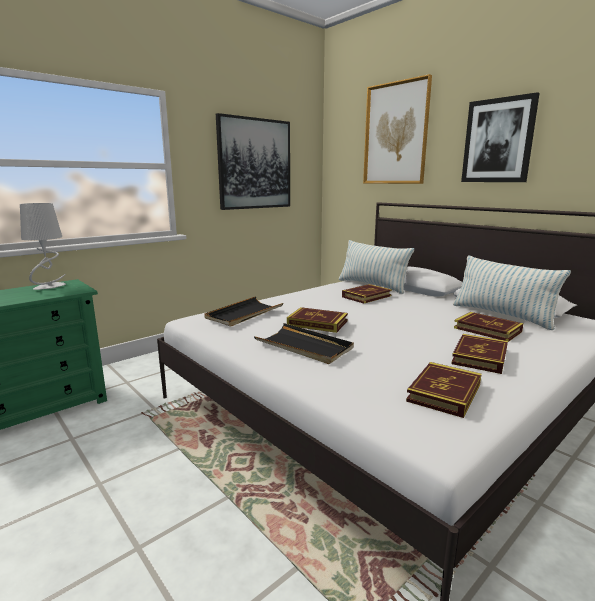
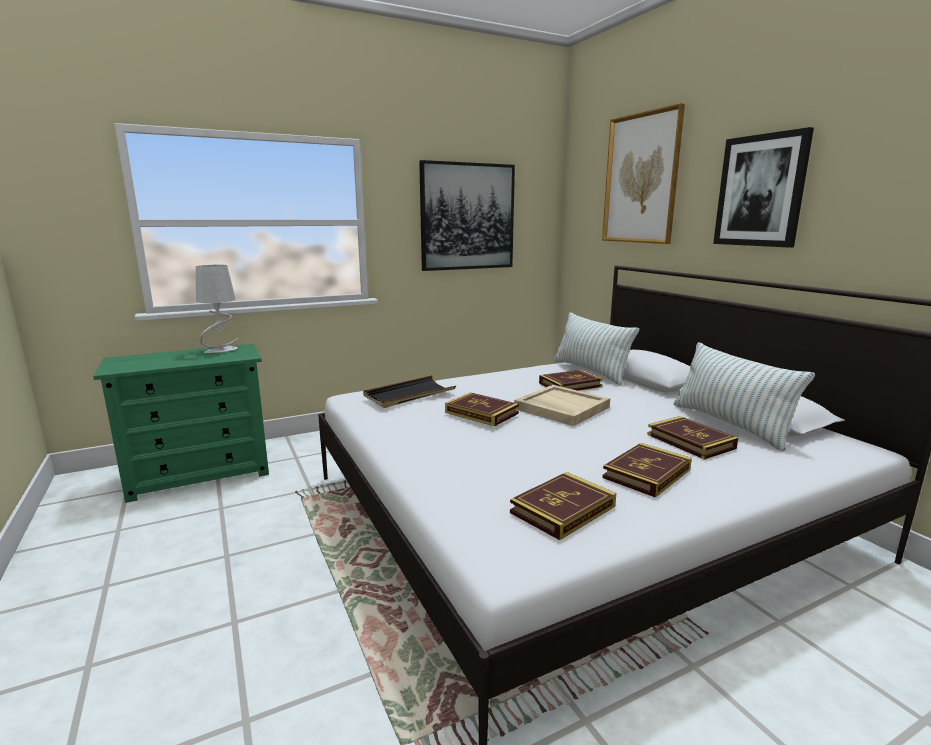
camera: 15 degrees right, 0 degrees up
(304, 346) = (446, 438): black tray -> none
(375, 314) = (561, 408): none -> beige tray

